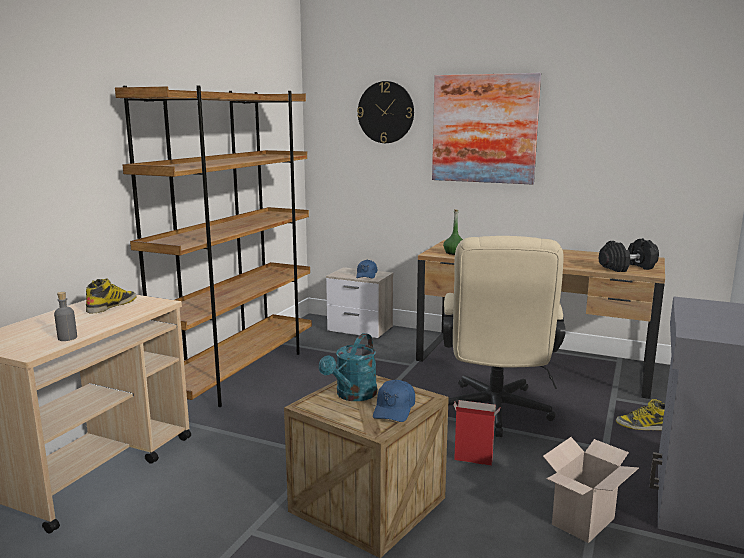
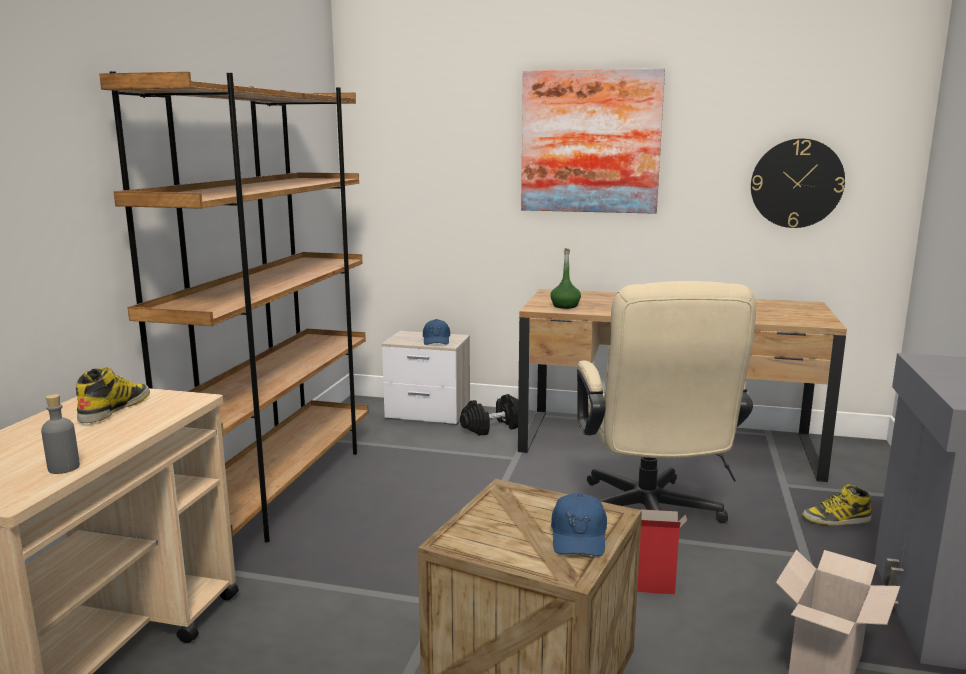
camera: 10 degrees left, 0 degrees up
(352, 395) = (509, 520): turquoise watering can -> none
(385, 112) = (455, 121): wall clock -> wall clock (796, 183)
(627, 268) = (792, 317): black dumbbell -> black dumbbell (492, 427)

